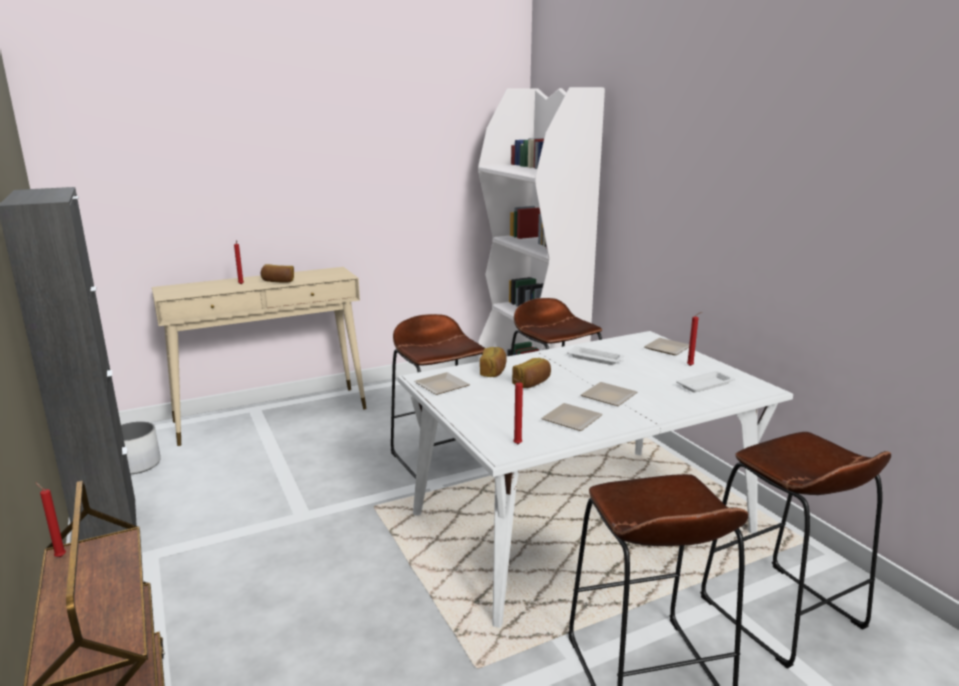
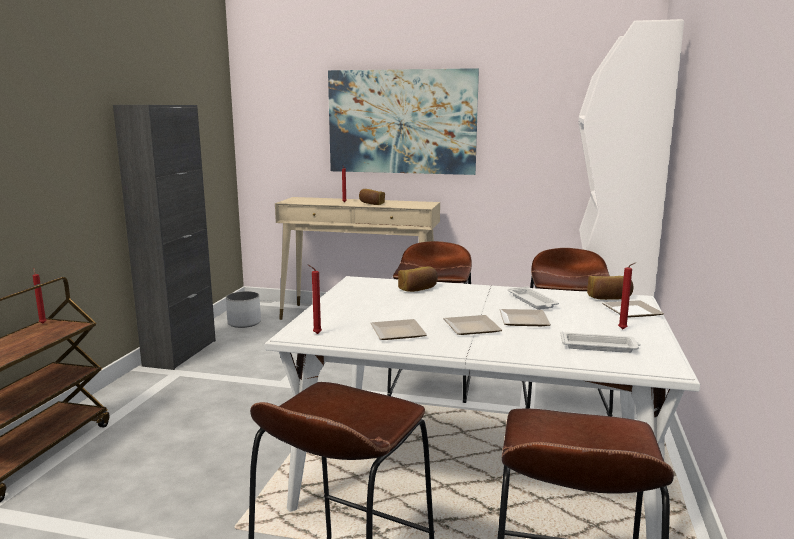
camera: 40 degrees right, 5 degrees down
(286, 180) = (401, 122): none -> picture
(440, 386) = (356, 287): plate -> plate (522, 320)
(532, 383) = (430, 303): bread -> bread (609, 298)

